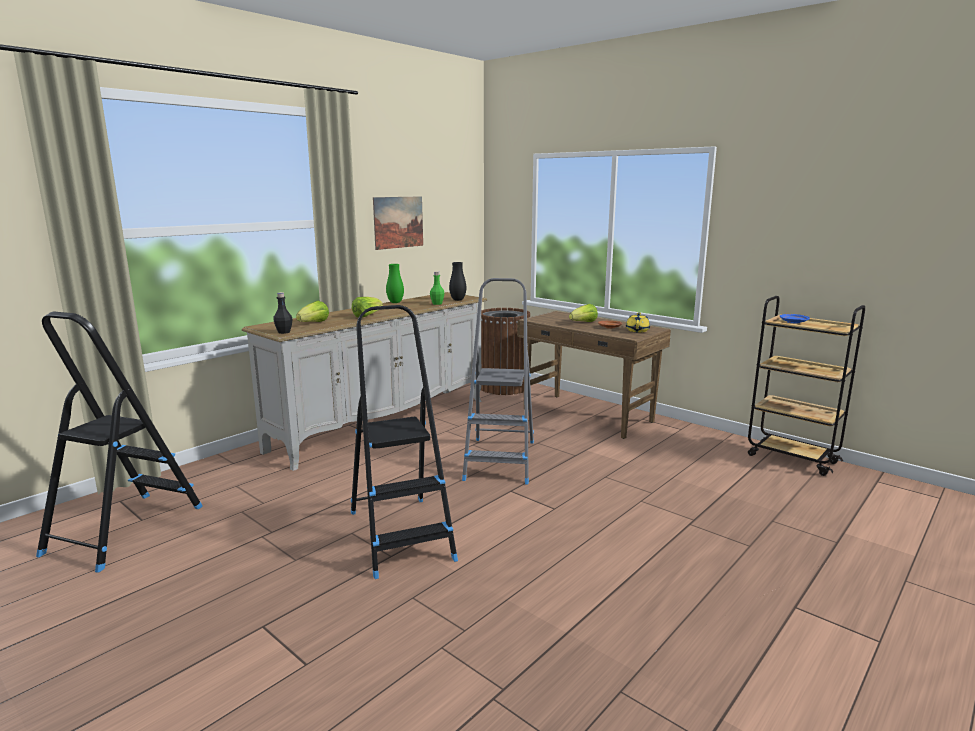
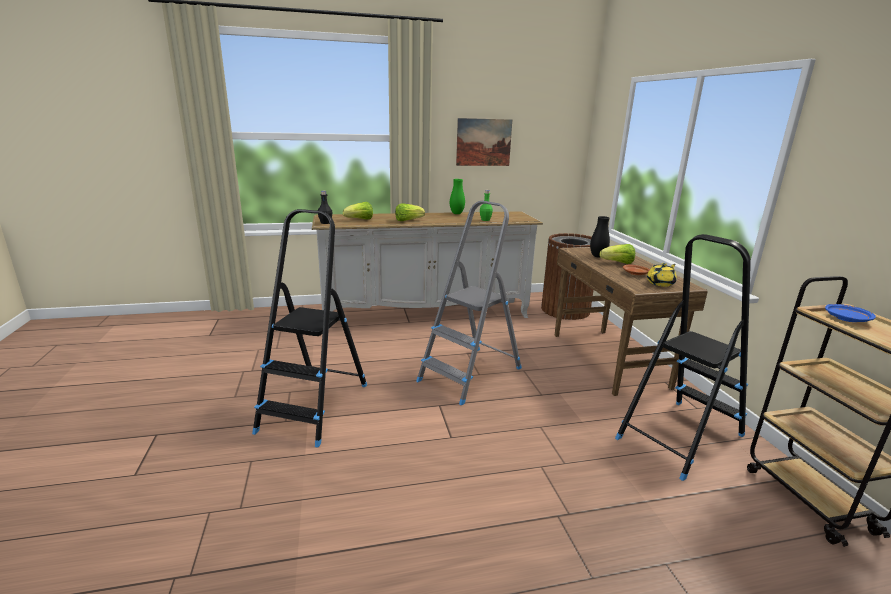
camera: 35 degrees right, 5 degrees up
(127, 528) = (196, 338): black step ladder -> black step ladder (681, 436)
(457, 300) = (511, 219): black vase -> black vase (597, 256)

